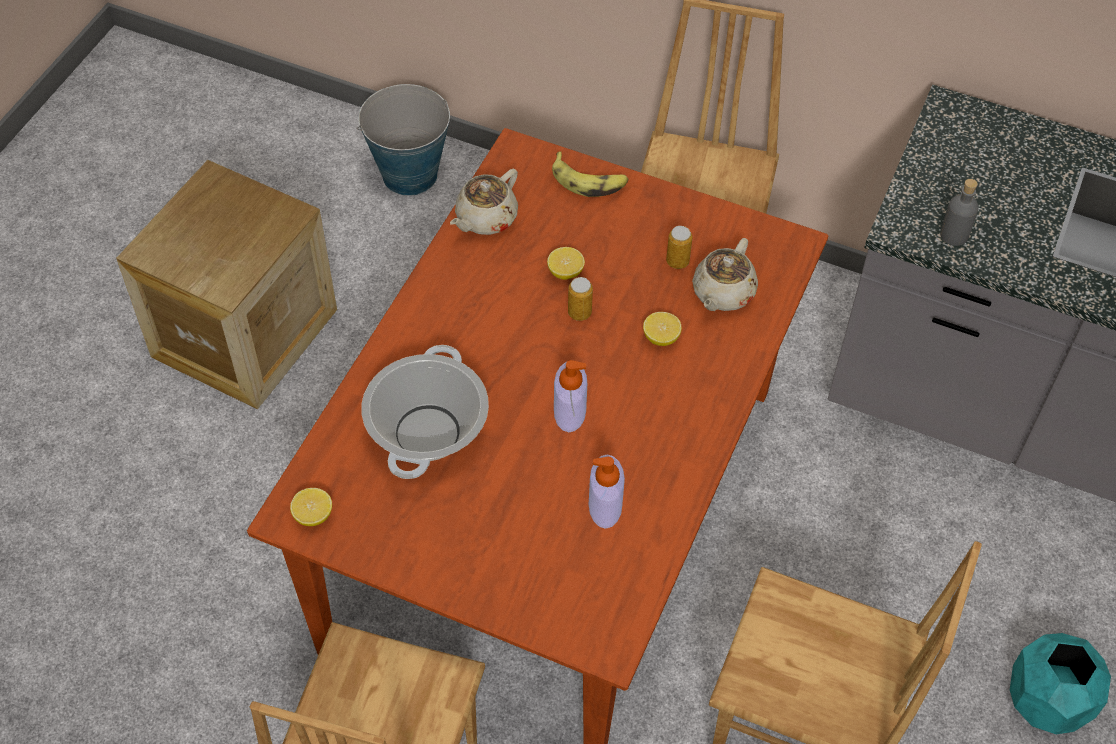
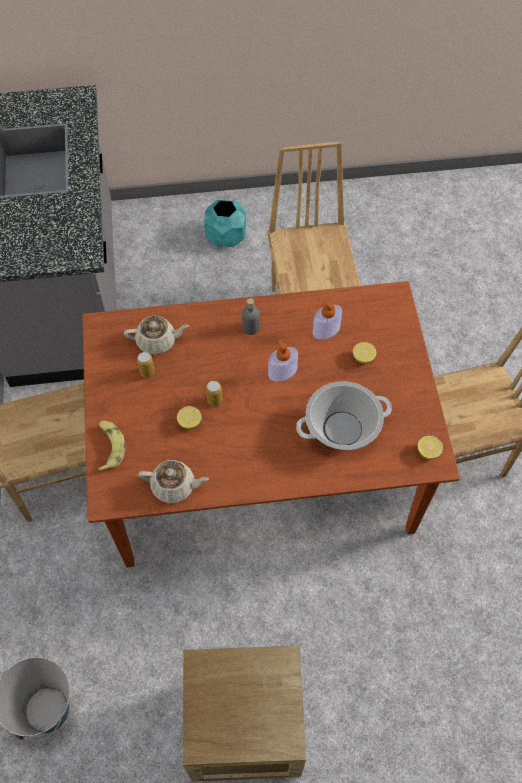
camera: 120 degrees left, 5 degrees up
(661, 337) = (206, 355): lemon -> lemon (363, 357)
(954, 235) = (77, 233): grey bottle -> grey bottle (251, 328)

